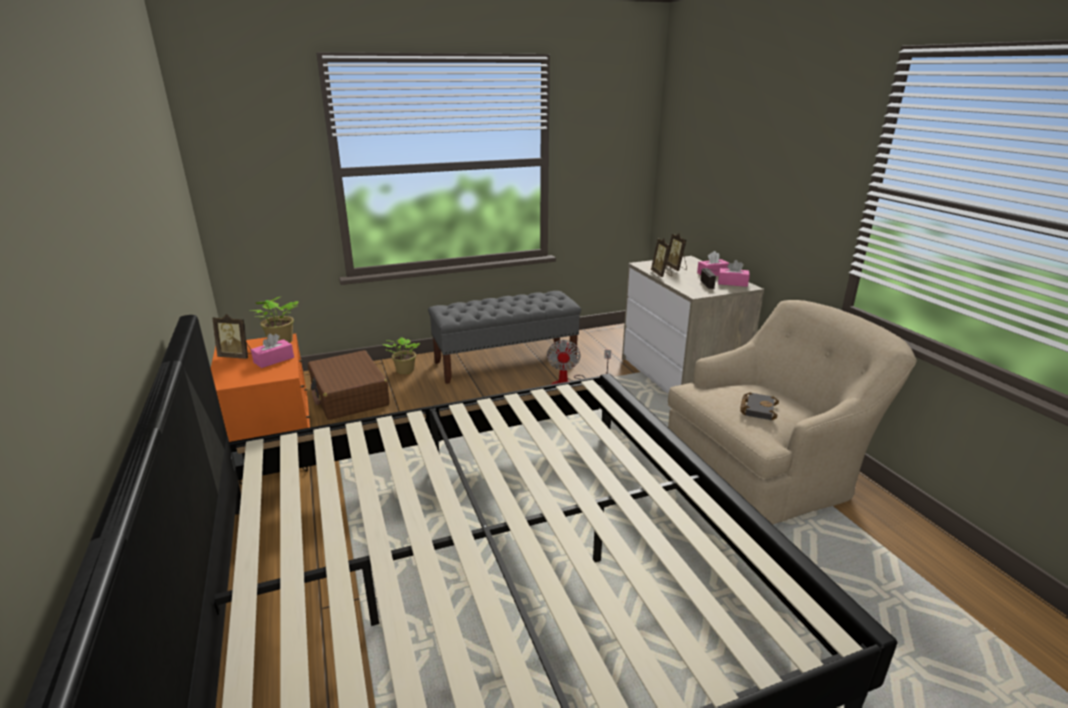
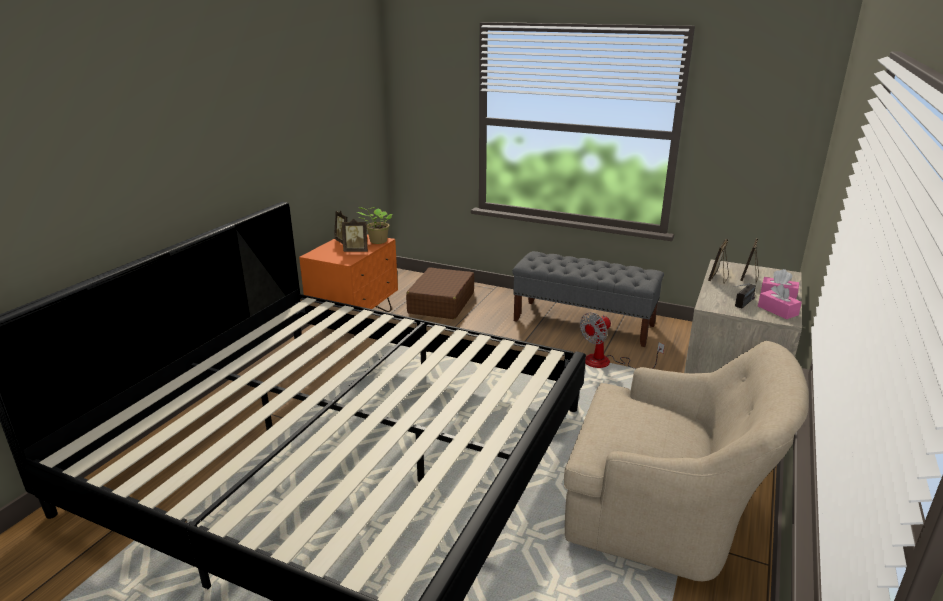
camera: 45 degrees right, 0 degrees up
(274, 360) = (356, 251): pink tissue box -> picture frame
(404, 371) = (499, 300): potted plant -> none
(757, 408) = (630, 430): black book -> none

